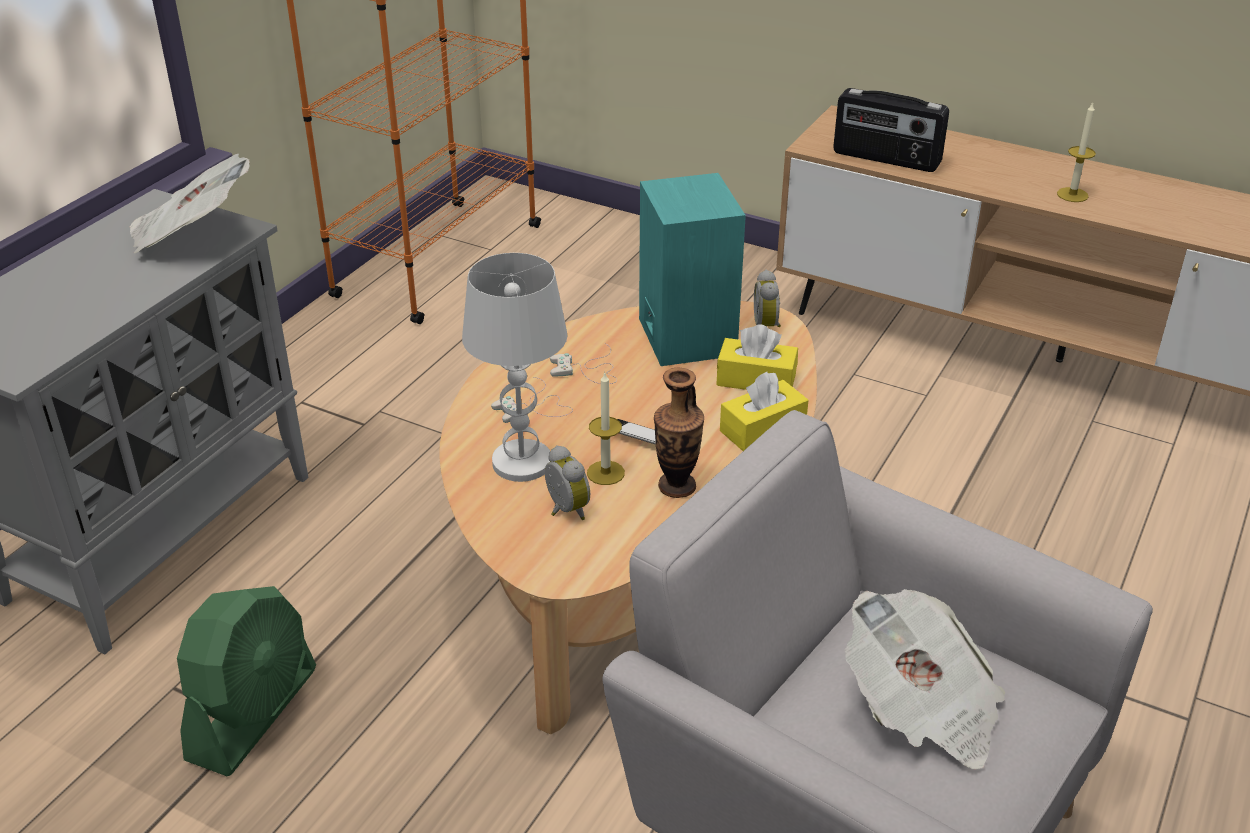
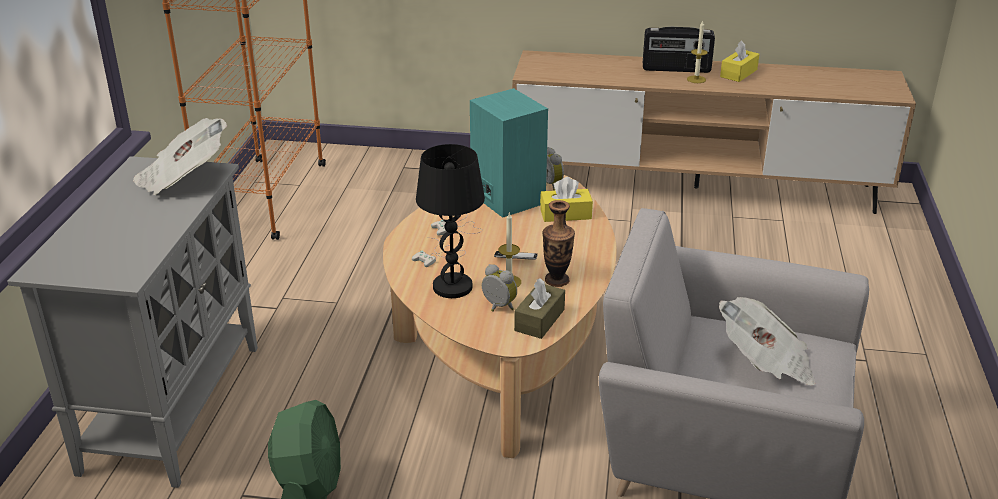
camera: 20 degrees left, 5 degrees down
(521, 463) = (452, 287): white table lamp -> black table lamp
(611, 546) = (539, 320): none -> brown tissue box
(762, 429) = (587, 240): yellow tissue box -> yellow tissue box (738, 73)
(886, 159) = (577, 76): radio -> radio (676, 69)

